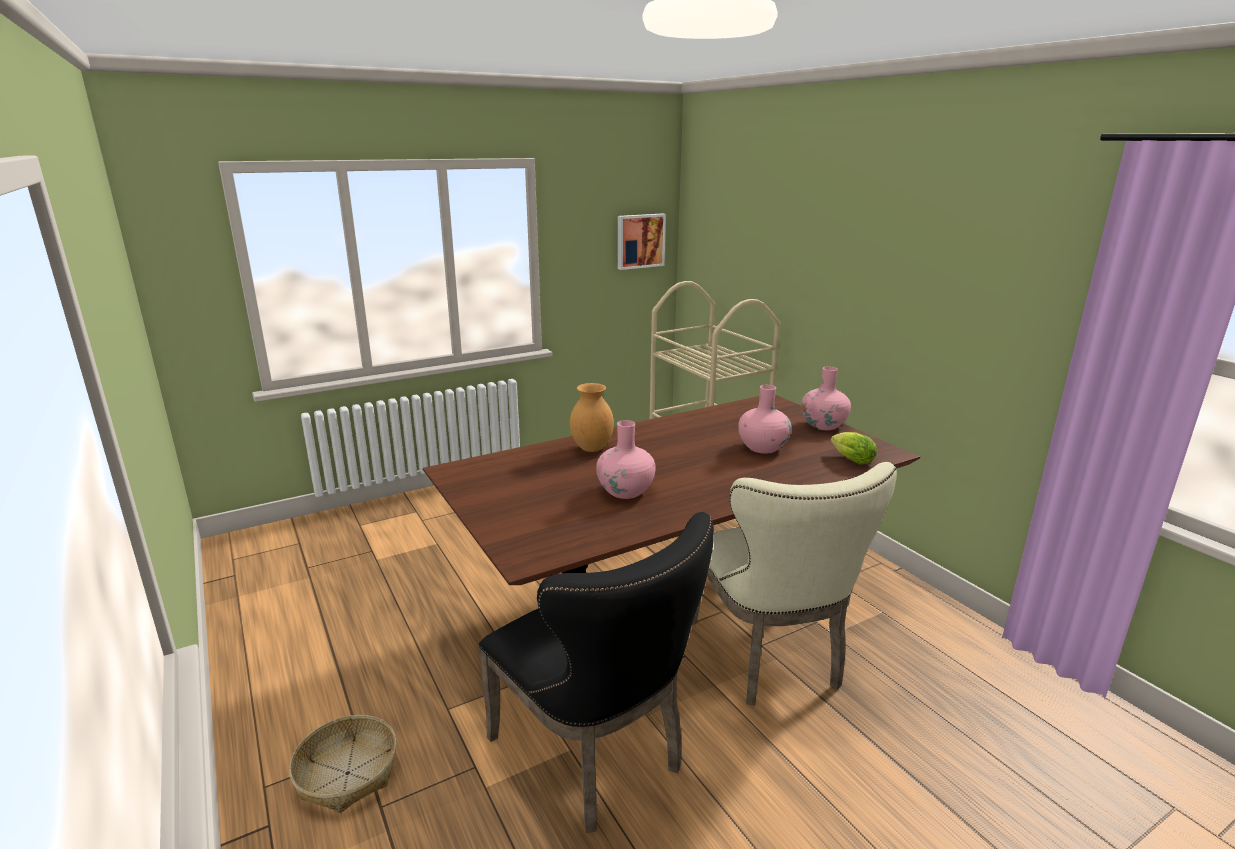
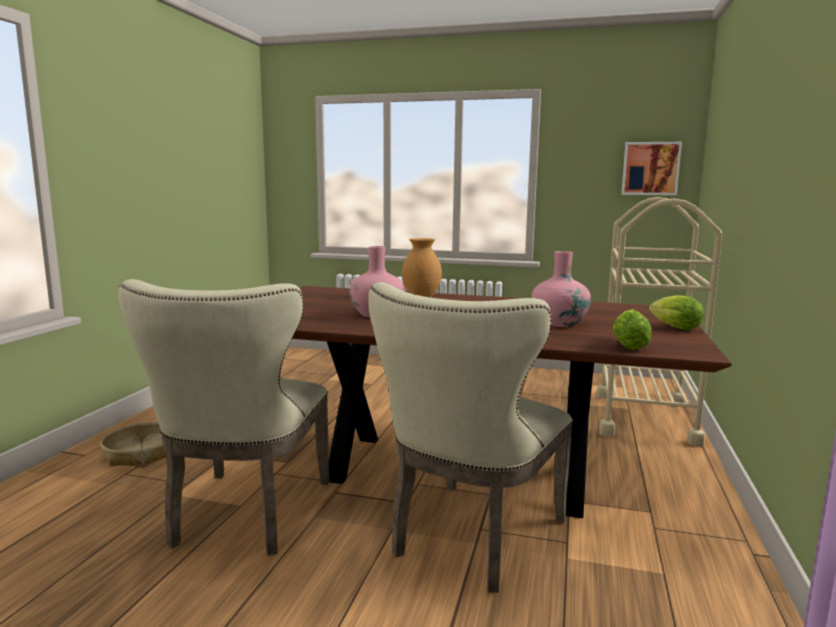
camera: 45 degrees right, 10 degrees down
(596, 757) = (245, 517): black chair -> beige chair
(823, 425) = (672, 327): pink vase -> lettuce

